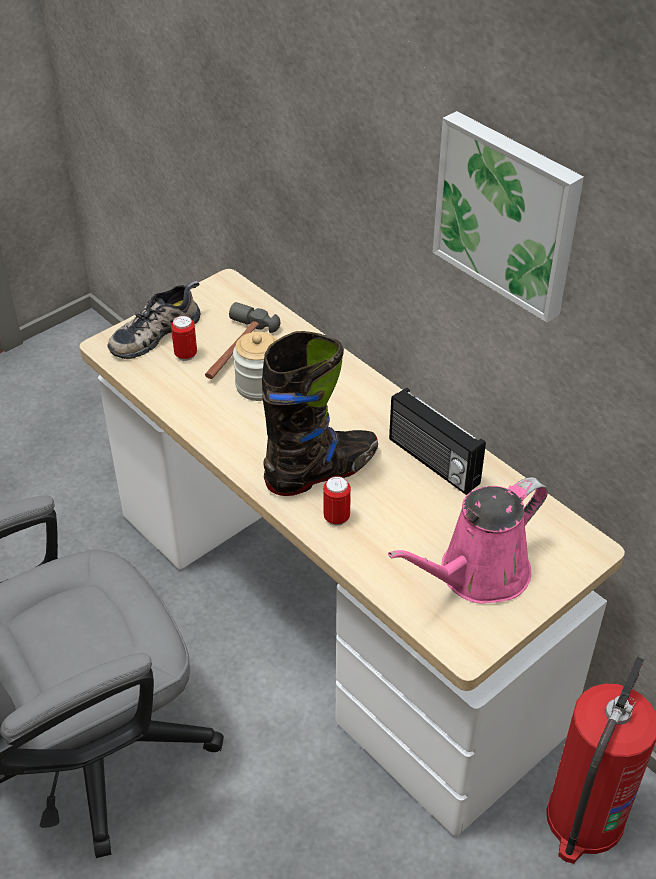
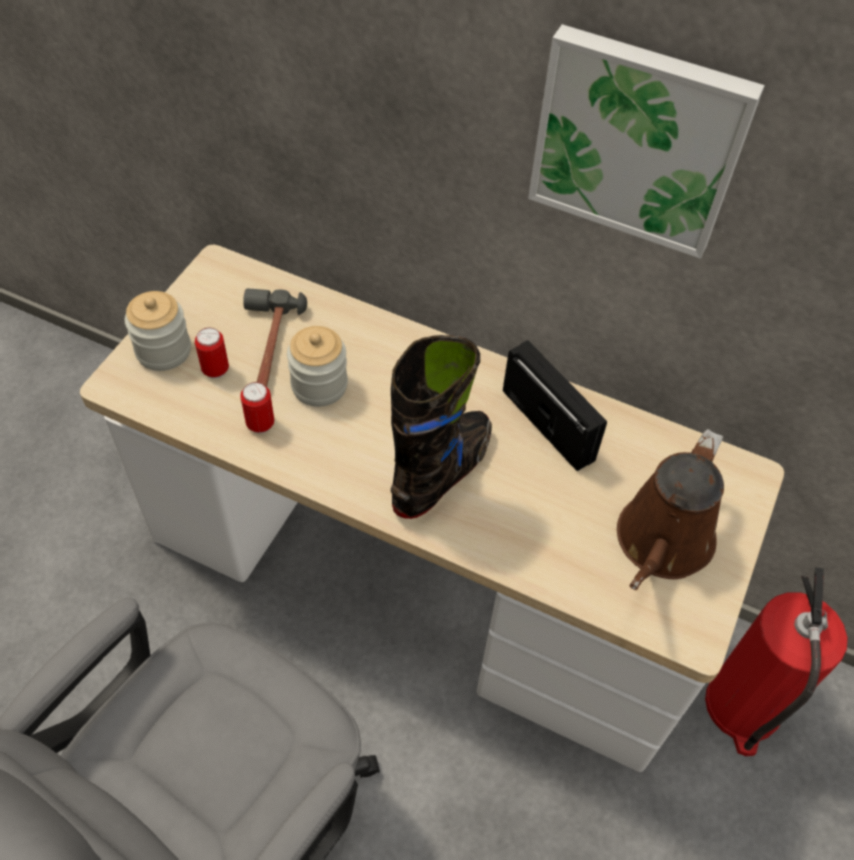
camera: 25 degrees left, 10 degrees up
(154, 332) = (163, 350): shoe -> jar
(336, 518) = (485, 525): can -> can (260, 424)
(432, 462) = (549, 424): radio -> radio turned 150 degrees counterclockwise
(477, 575) = (661, 544): pink watering can -> brown watering can

